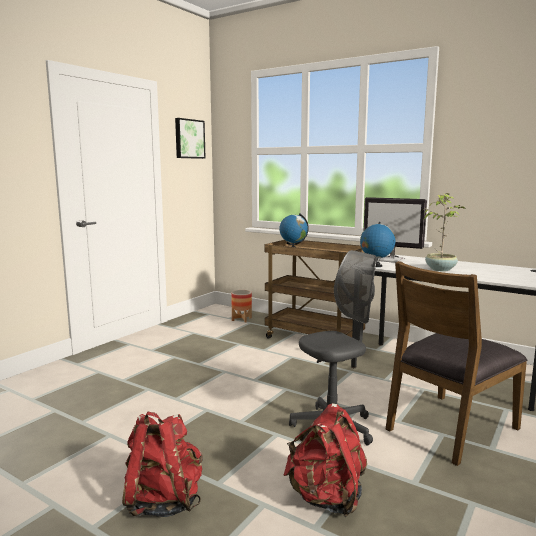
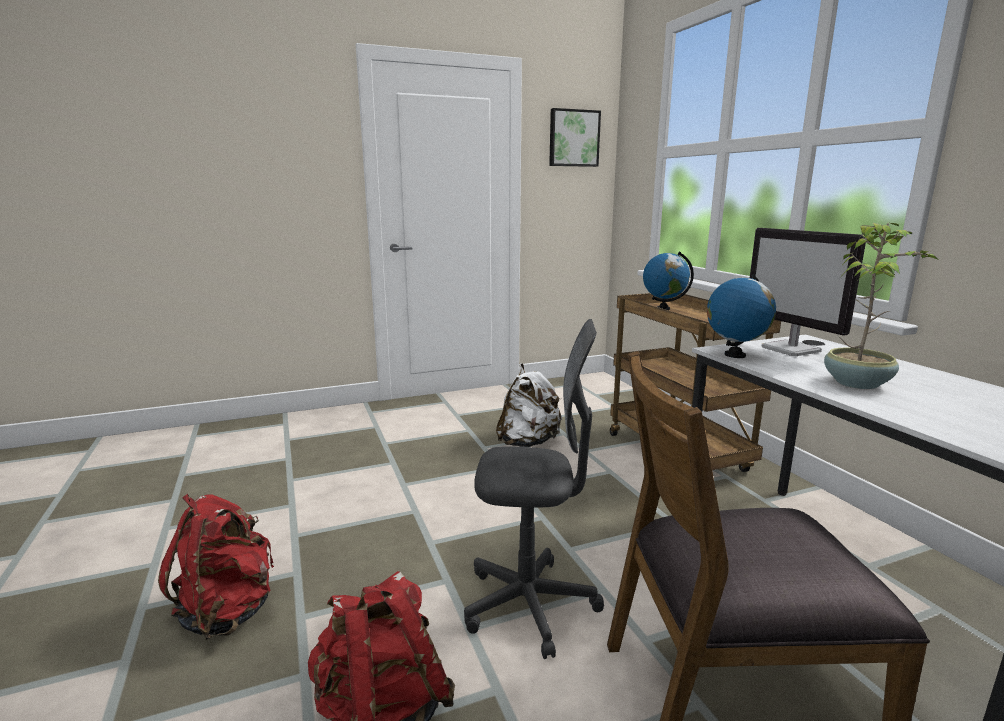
camera: 35 degrees right, 5 degrees up
(224, 354) = (528, 442): none -> white backpack
(241, 319) = (610, 400): planter -> none

